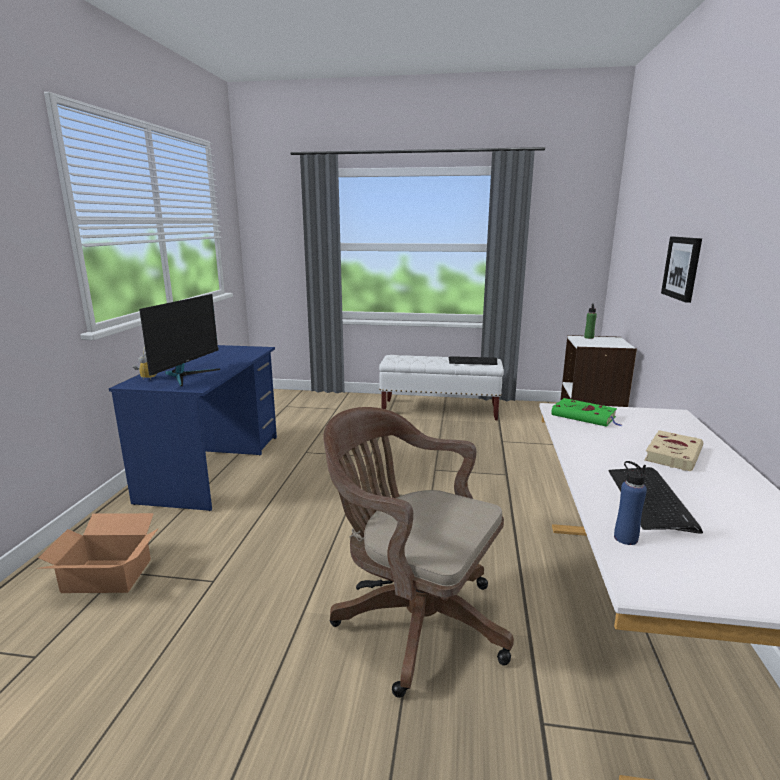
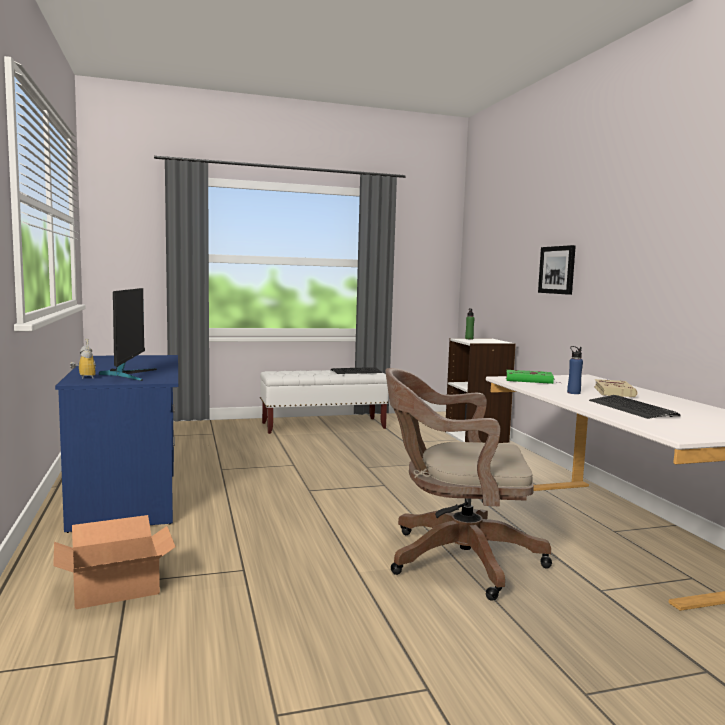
camera: 25 degrees left, 10 degrees down
(625, 538) = (644, 422): blue bottle -> blue bottle (573, 393)

